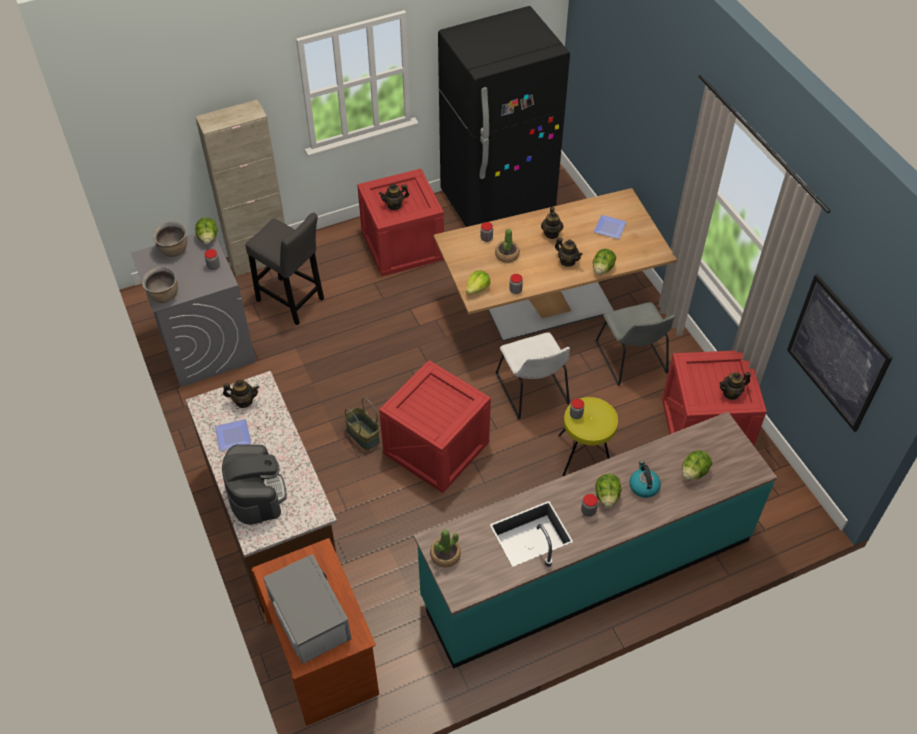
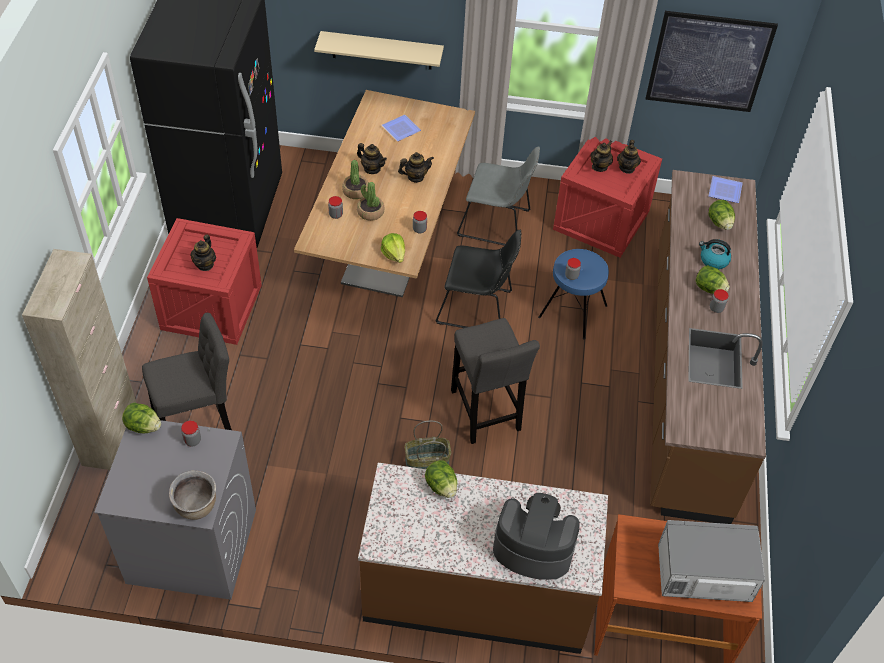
camera: 60 degrees left, 0 degrees up
(174, 250) = (132, 467): brown cooking pot -> none
(234, 436) = (444, 534): plate -> plate (726, 190)
(244, 401) = (402, 504): teapot -> teapot (599, 167)
(434, 448) = (485, 414): crate -> grey stool
(445, 555) = (702, 430): potted plant -> potted plant (356, 191)
(533, 392) = (478, 308): white chair -> black chair
(585, 454) = (572, 311): yellow stool -> blue stool
(587, 568) = (688, 375): turquoise counter -> brown counter
(602, 269) = (445, 160): lettuce -> lettuce (441, 486)
(648, 162) = (382, 50): none -> beige shelf

